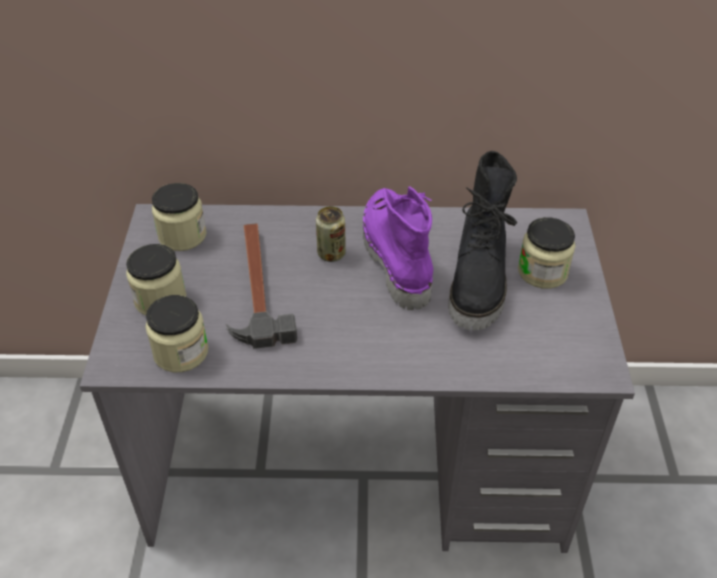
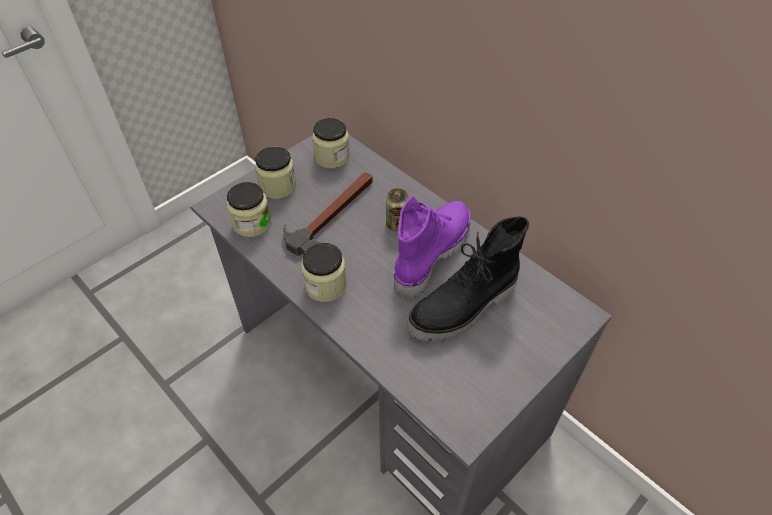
camera: 45 degrees right, 5 degrees up
(542, 272) = (516, 335): jar -> jar (325, 285)

